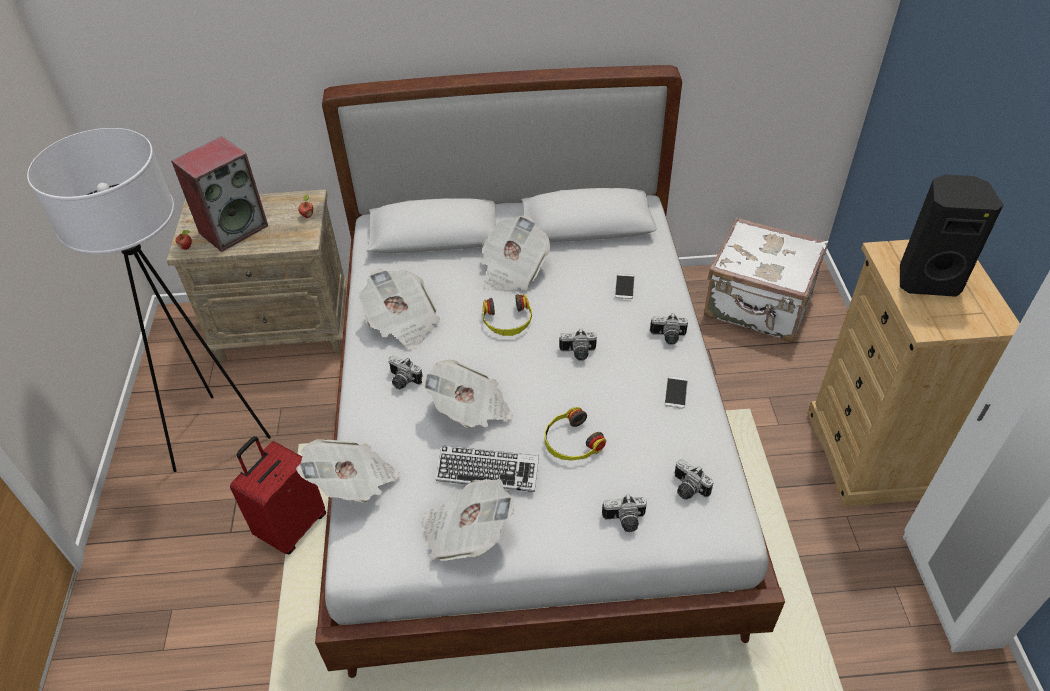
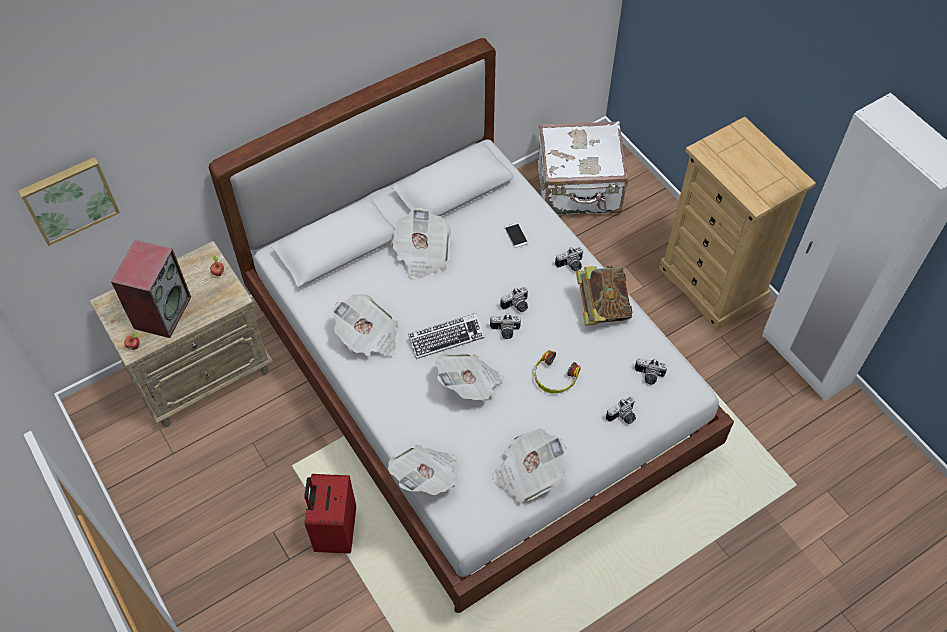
camera: 30 degrees left, 10 degrees up
(168, 66) = (69, 199): none -> picture
(217, 435) = (216, 489): white floor lamp -> none
(402, 381) = (404, 384): camera -> camera (505, 331)
(488, 472) = (514, 425): keyboard -> keyboard (446, 338)
(507, 321) = (448, 301): headphones -> none
(676, 392) = (601, 308): phone -> book
(927, 279) = (740, 163): black speaker -> none

